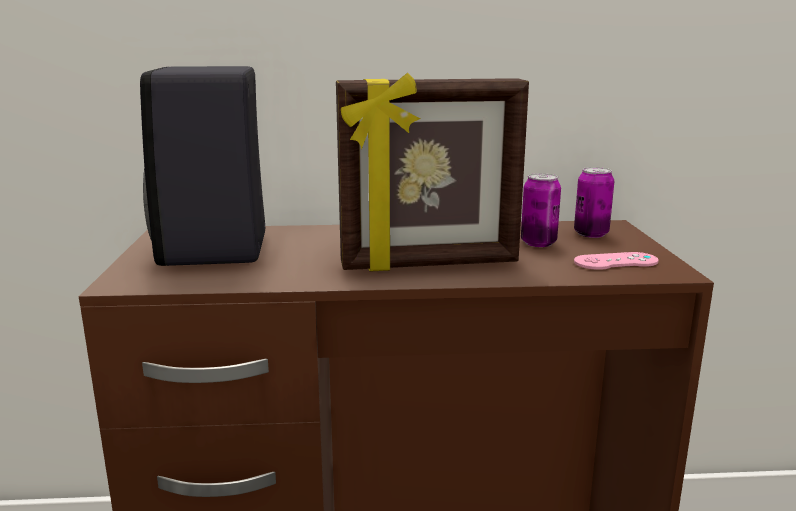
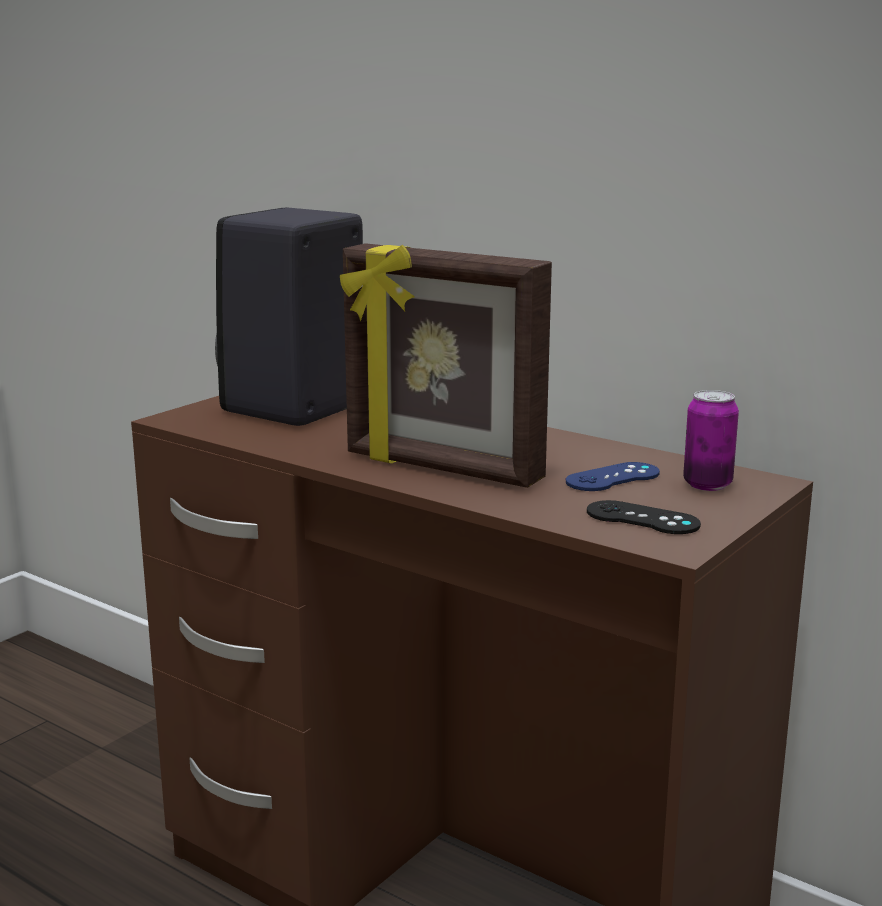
camera: 40 degrees right, 0 degrees up
(538, 243) = (613, 478): can -> blue game controller
(616, 262) = (642, 518): pink game controller -> black game controller

